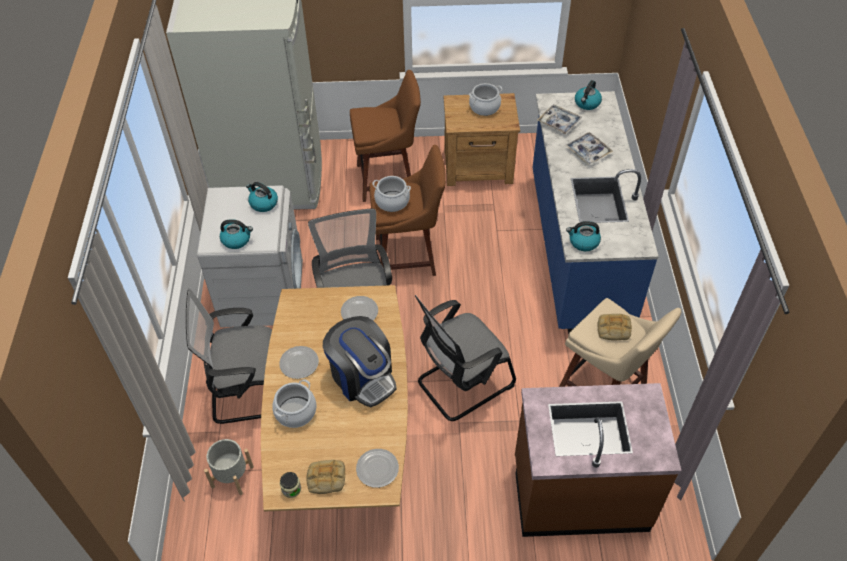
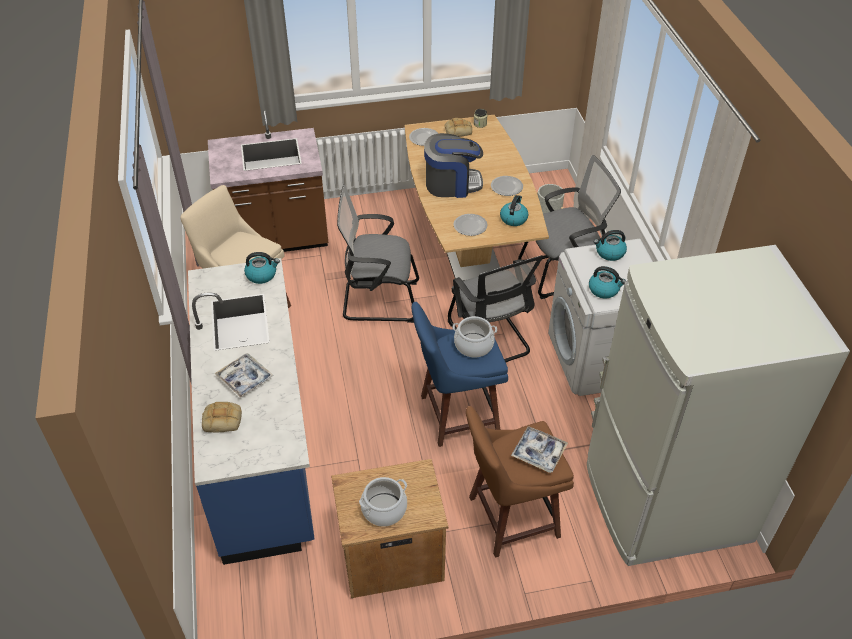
camera: 170 degrees right, 5 degrees down
(295, 412) = (495, 160): cooking pot -> none
(362, 377) = (452, 184): coffee machine -> coffee machine turned 135 degrees clockwise
(409, 256) = (455, 414): brown stool -> blue stool
(462, 383) = (378, 300): chair -> chair turned 135 degrees counterclockwise
(559, 122) = (278, 417): tray -> tray (538, 452)
(587, 103) = (237, 454): kettle -> kettle (513, 218)
(613, 329) = (240, 250): bread -> bread (223, 419)

